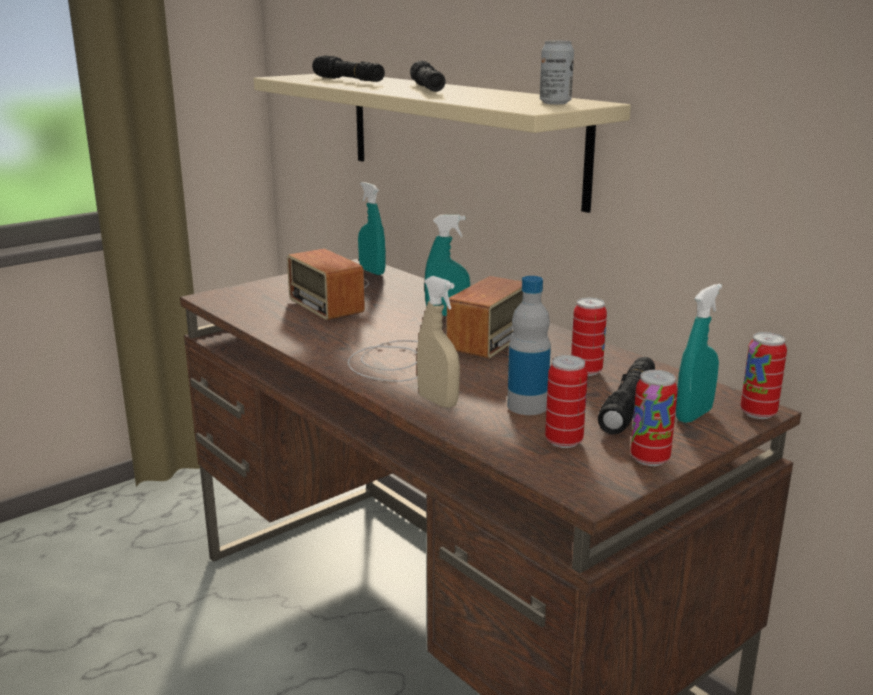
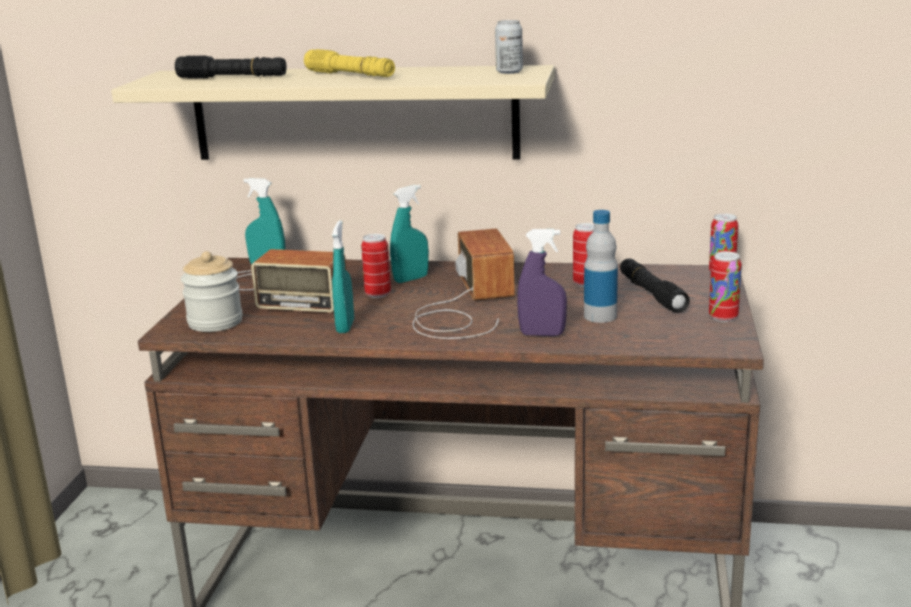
camera: 40 degrees left, 0 degrees up
(246, 300) = (215, 322): none -> jar
(427, 88) = (350, 75): black flashlight -> yellow flashlight
(438, 401) = (542, 334): beige spray bottle -> purple spray bottle
(564, 441) = (663, 326): can -> can (378, 294)
(693, 415) = (695, 286): turquoise spray bottle -> turquoise spray bottle (345, 326)

